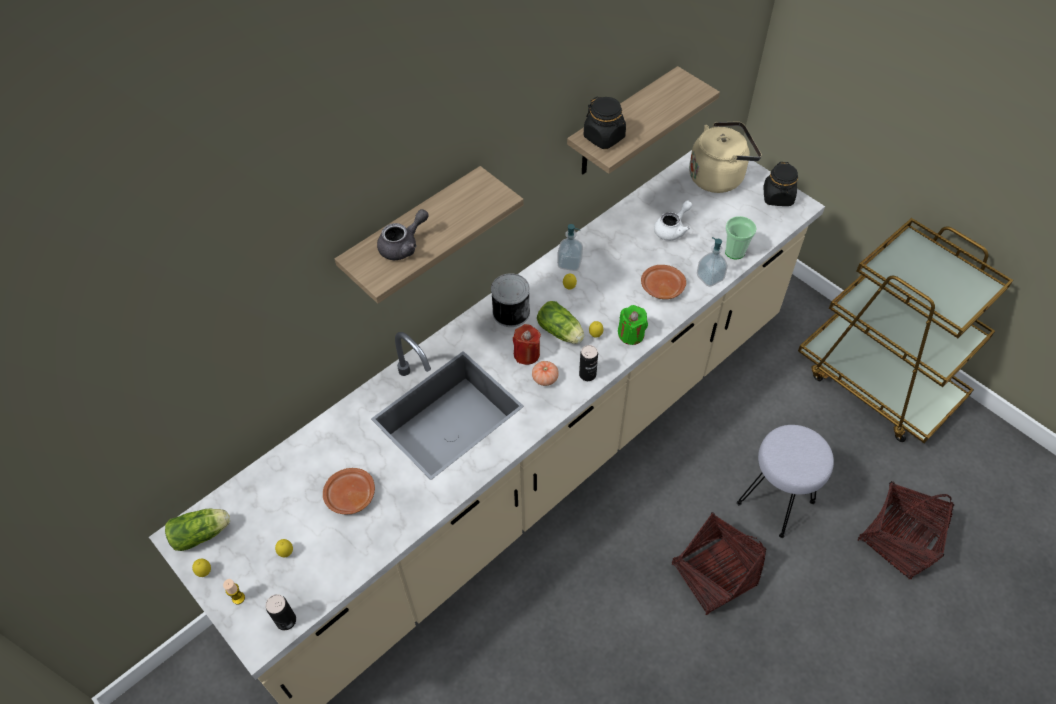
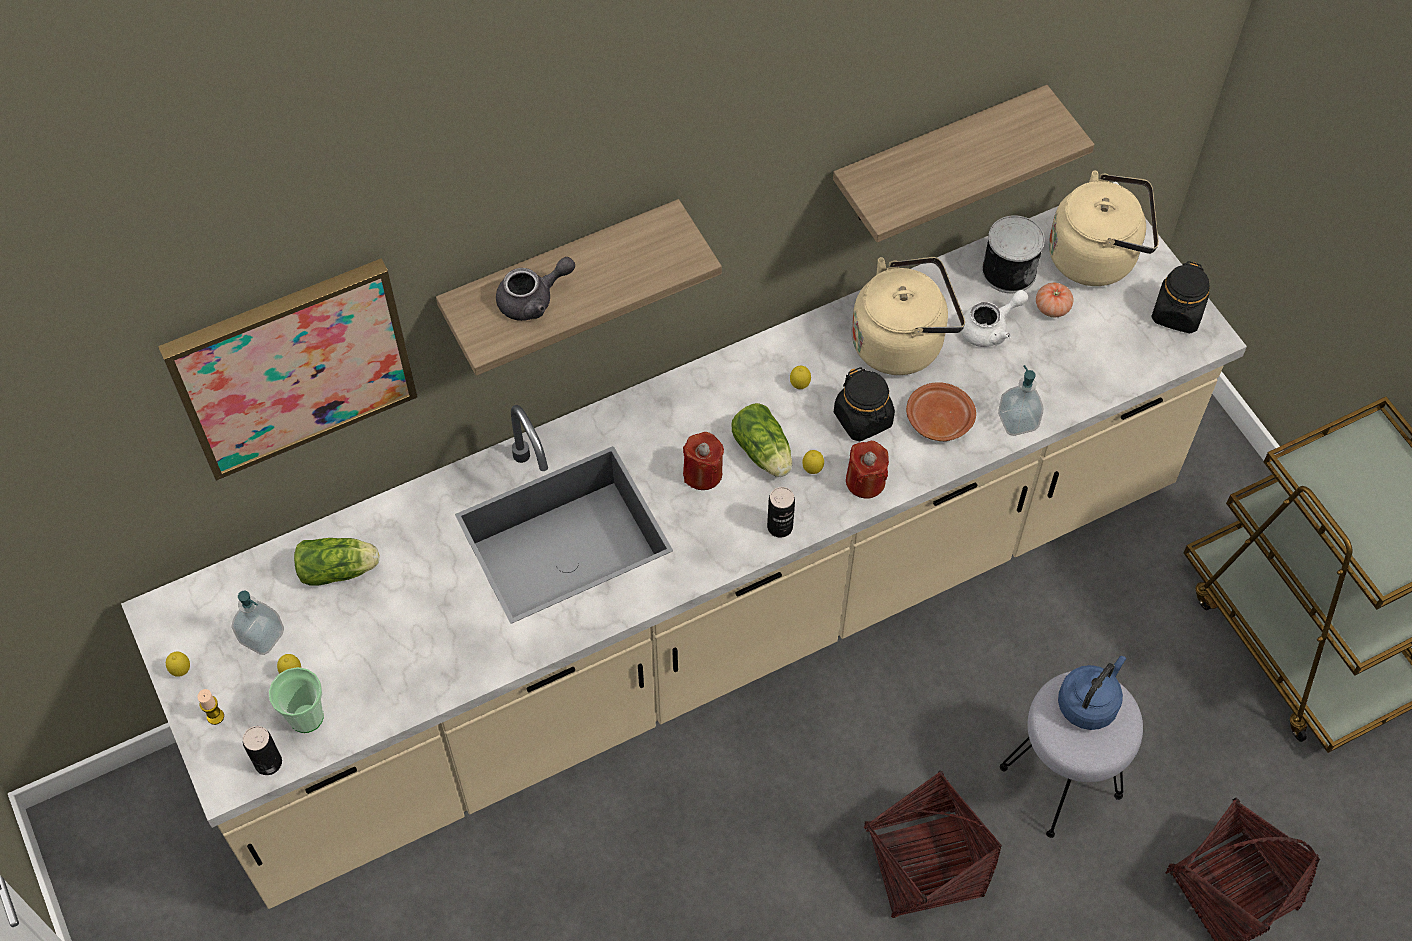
camera: 15 degrees right, 5 degrees up
(203, 534) = (191, 618): lettuce -> lettuce (340, 570)
(243, 328) = (292, 367): none -> picture
(350, 496) = (396, 617): brown plate -> none
(510, 311) = (700, 402): can -> can (1007, 270)
(545, 378) = (716, 517): tomato -> tomato (1052, 307)
(569, 263) = (813, 346): soap dispenser -> soap dispenser (262, 636)
(604, 137) = (888, 183): black jar -> black jar (863, 419)
(623, 248) = (902, 341): none -> beige kettle
(631, 334) = (865, 481): green candle -> red candle
(734, 252) = (1072, 388): cup -> cup (306, 717)
(795, 444) = (1089, 703): none -> blue kettle

